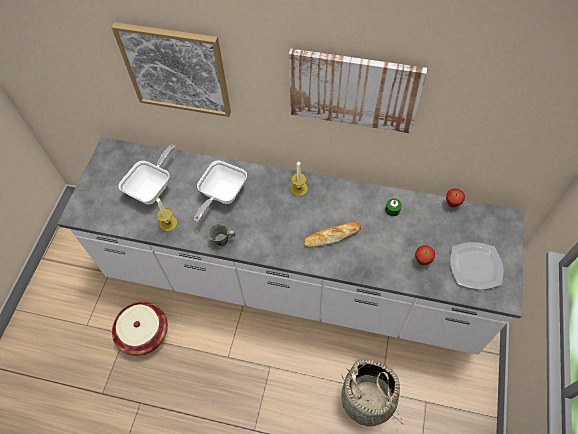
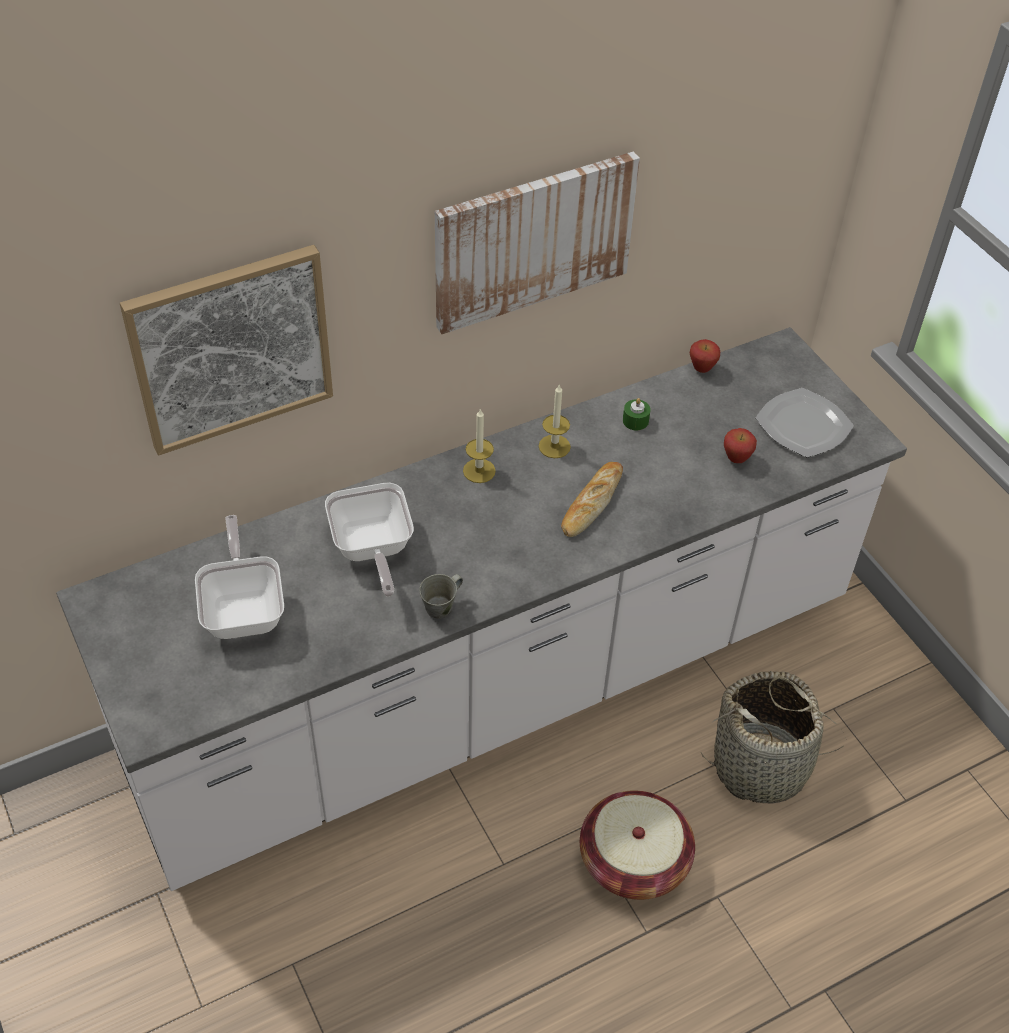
camera: 45 degrees left, 10 degrees down
(144, 333) = (326, 938): basket -> basket (634, 860)
(168, 223) = (328, 640): candle -> candle (554, 446)

